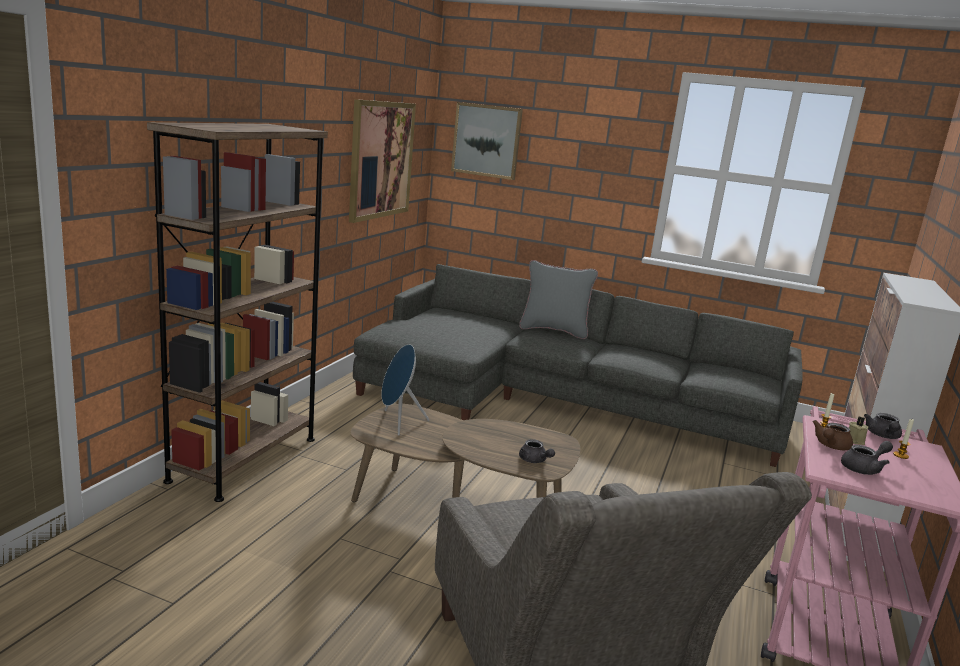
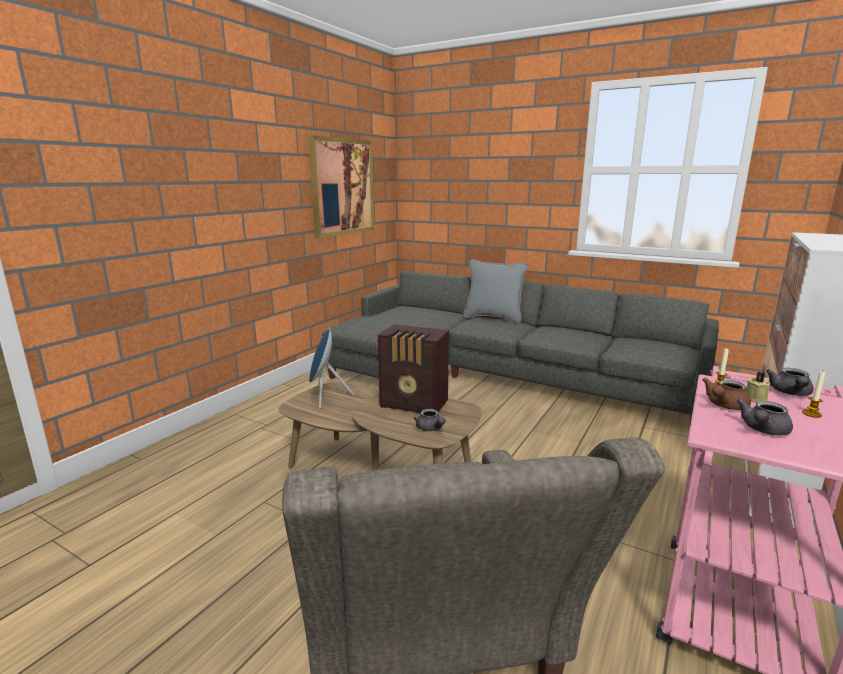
camera: 10 degrees right, 0 degrees up
(244, 459) = (215, 432): brown bookcase -> none
(486, 140) = (435, 167): picture -> none
(507, 434) = (415, 404): none -> radio
(864, 468) = (762, 430): grey teapot -> grey teapot turned 150 degrees clockwise

